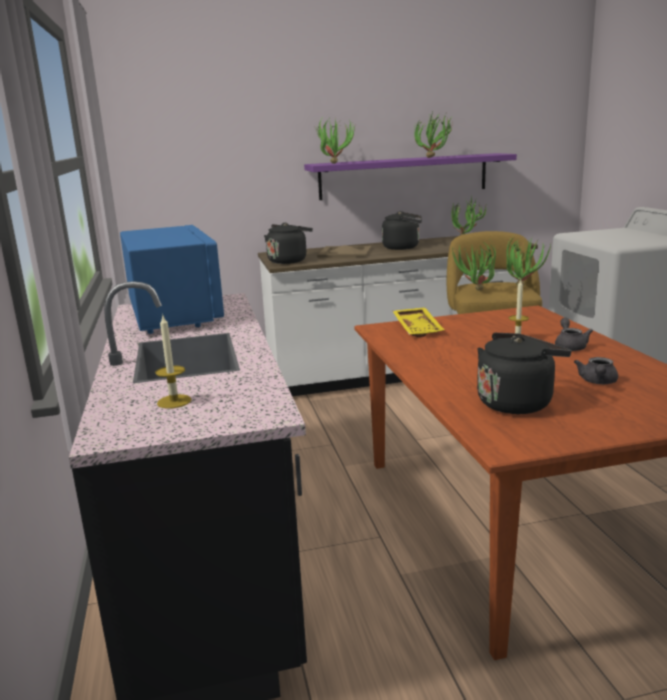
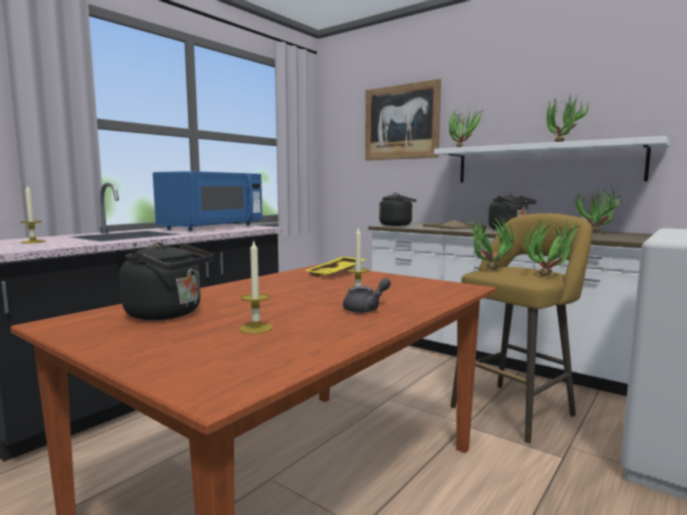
camera: 50 degrees right, 10 degrees down
(233, 127) = (401, 122): none -> picture
(403, 176) = (544, 164): purple shelf -> white shelf
(597, 382) = (256, 328): grey teapot -> candle

